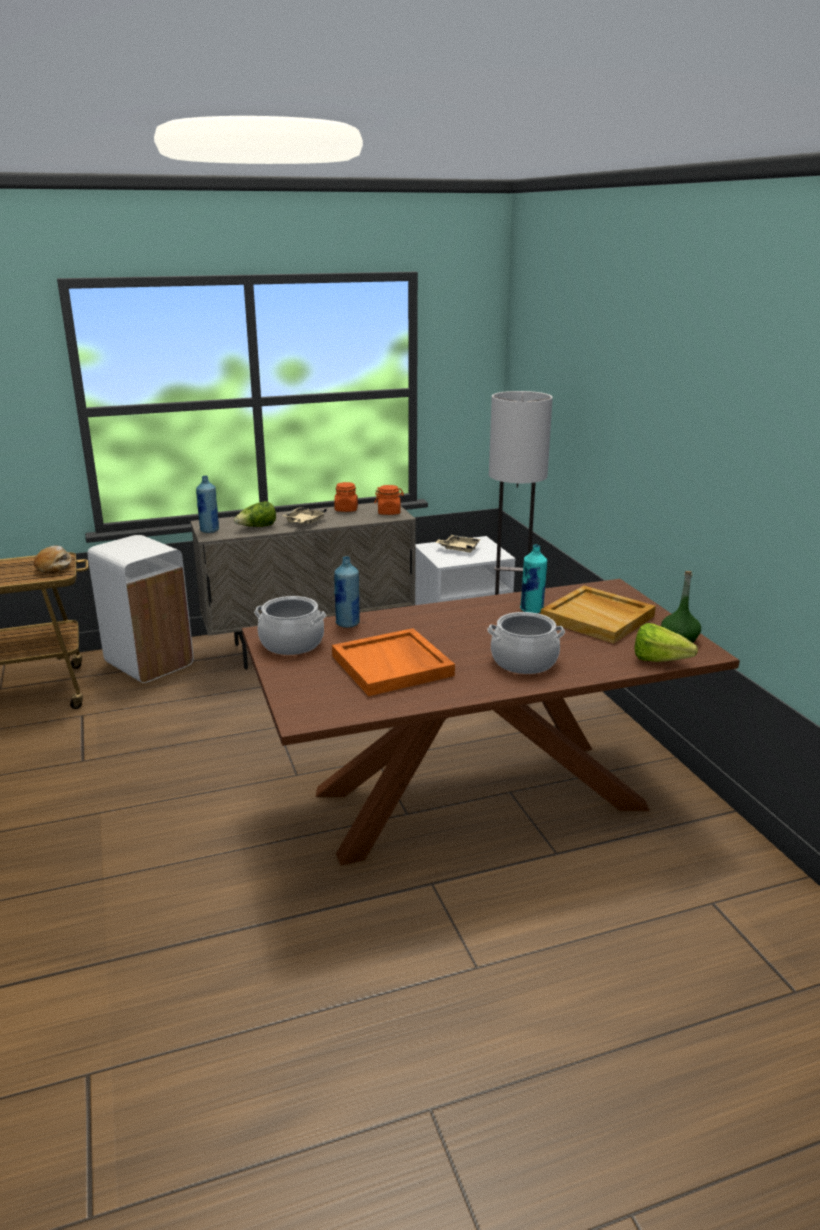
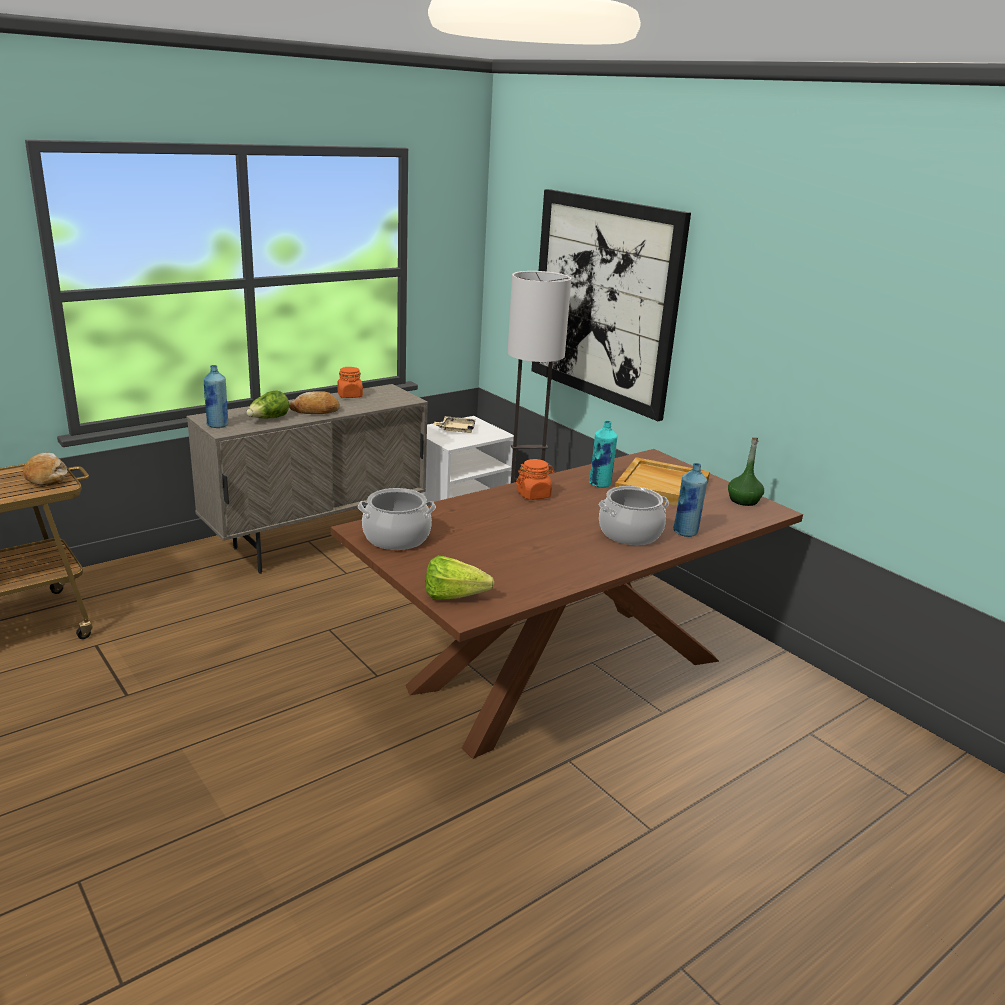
camera: 20 degrees left, 0 degrees up
(149, 663) = (145, 578): white trash can -> none
(304, 522) = (315, 411): beige tray -> bread
(347, 623) = (437, 512): blue bottle -> blue bottle (685, 532)
(389, 512) = (396, 396): orange jar -> orange jar (533, 495)
(393, 666) = (514, 550): orange tray -> none
(591, 422) = (604, 301): none -> picture
(664, 662) = (746, 522): lettuce -> lettuce (459, 598)

